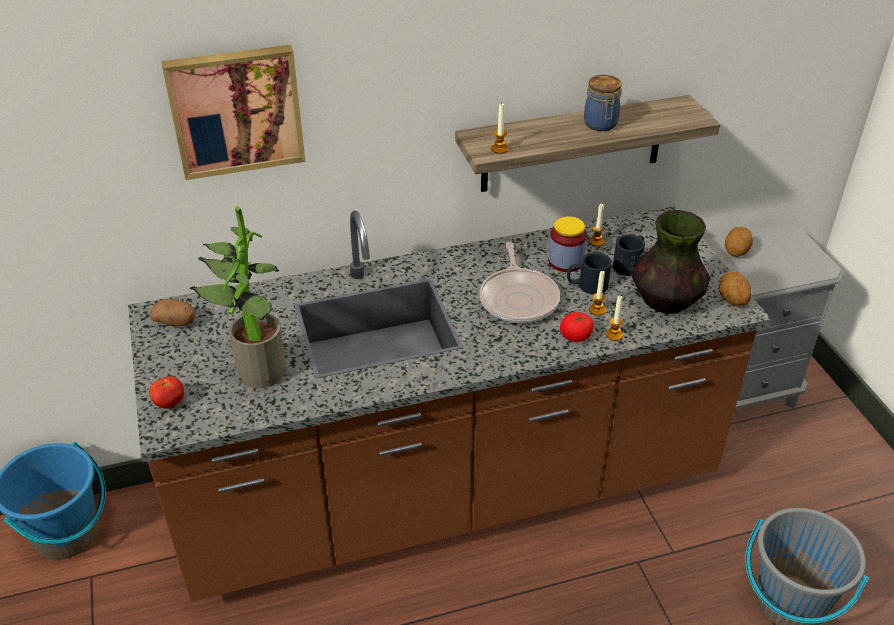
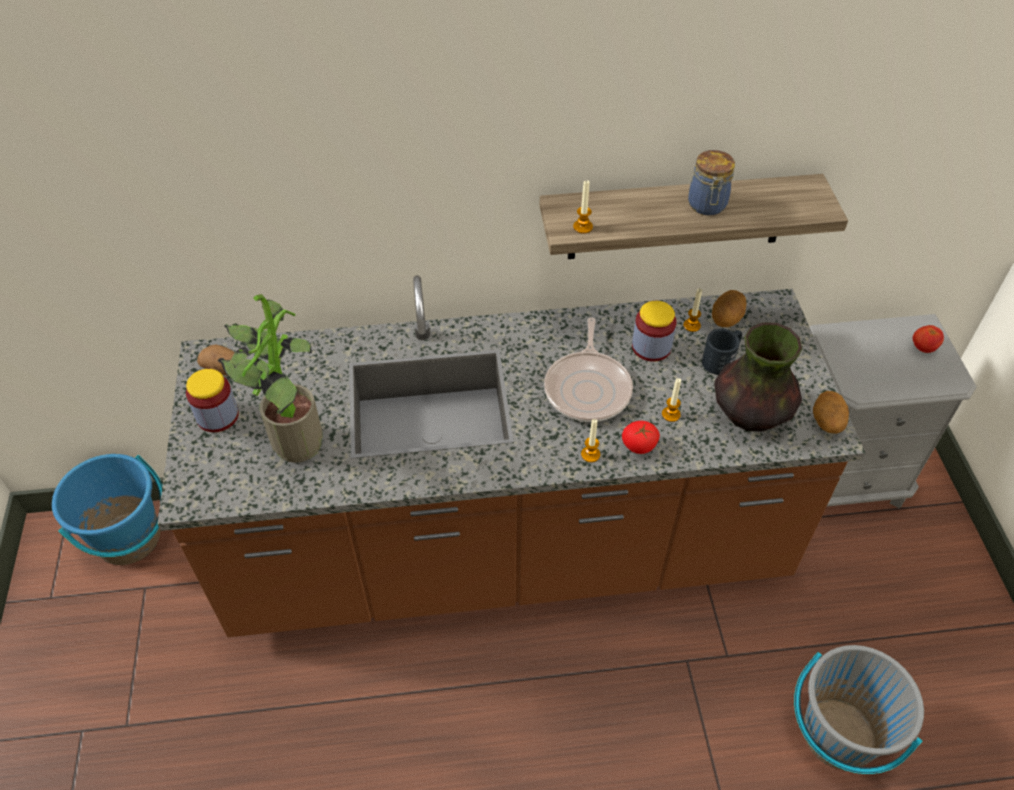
camera: 10 degrees right, 10 degrees up
(169, 403) = (198, 467): tomato -> tomato (923, 348)
(178, 360) = (217, 416): none -> jar
(235, 110) = (289, 160): picture -> none
(586, 286) = (667, 381): black mug -> none
(614, 335) = (682, 449): candle -> candle (590, 454)
(736, 252) = (857, 345): potato -> potato (726, 319)

